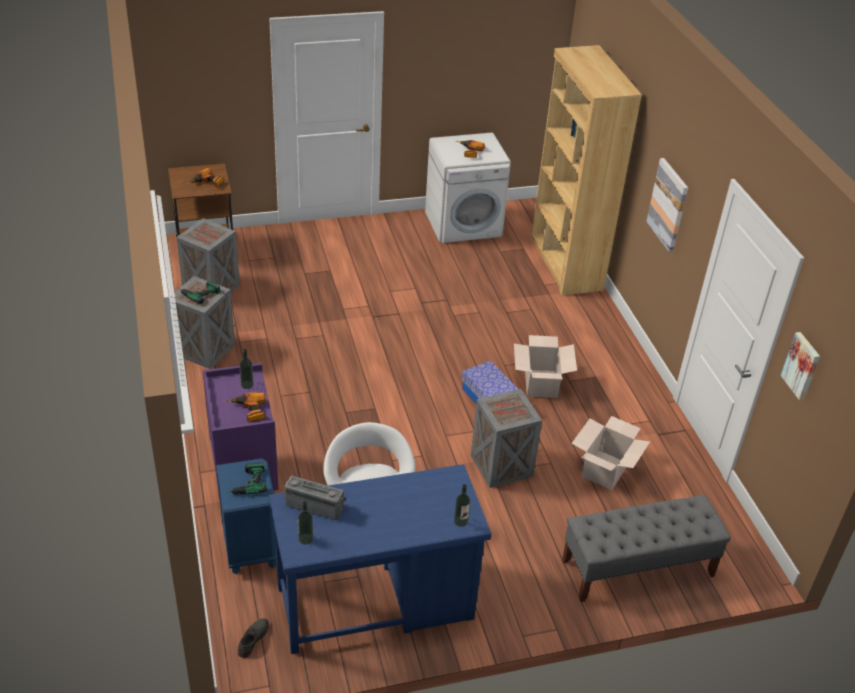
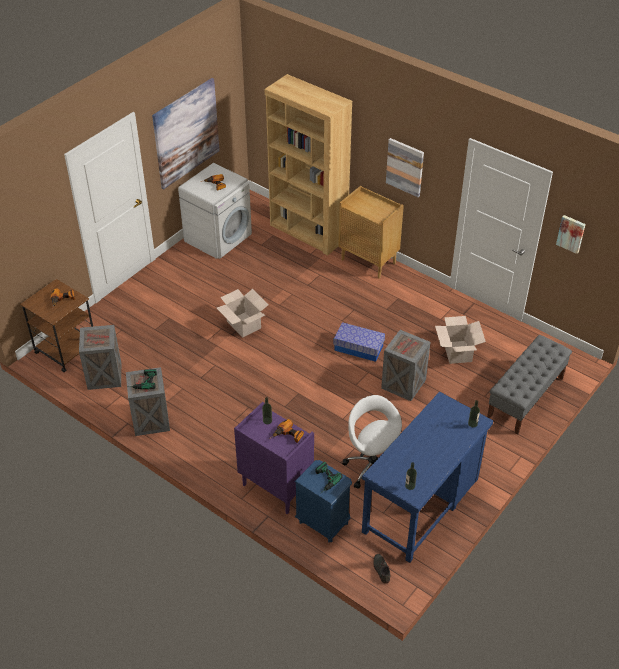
camera: 35 degrees left, 5 degrees up
(315, 505) = (393, 464): radio -> none
(459, 76) = (186, 133): none -> picture
(541, 384) = (374, 320): cardboard box -> cardboard box (244, 324)
(602, 324) = (368, 261): none -> brown cabinet

